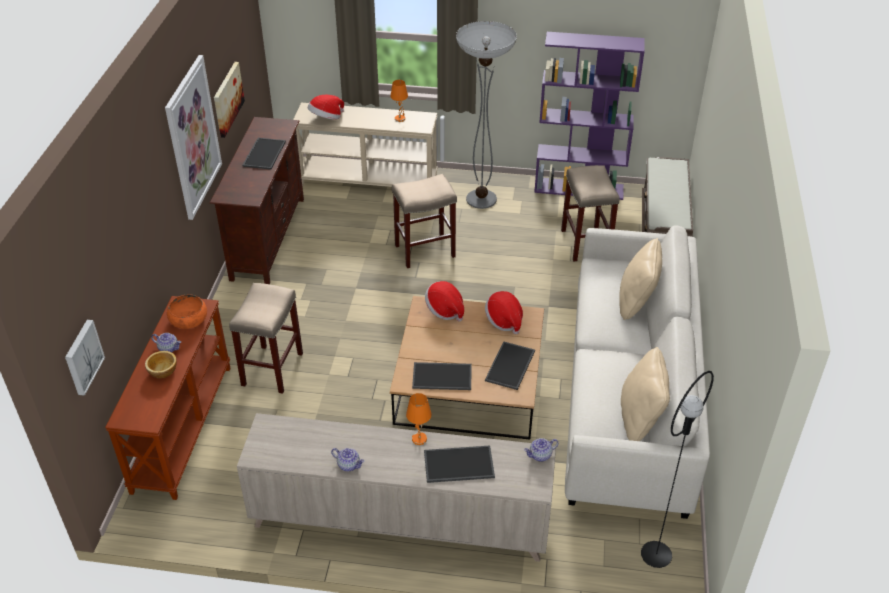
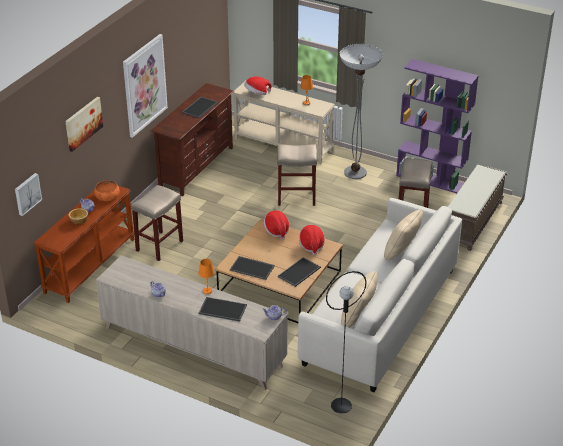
camera: 20 degrees right, 5 degrees down
(227, 99) = (182, 66): picture -> picture (83, 123)

